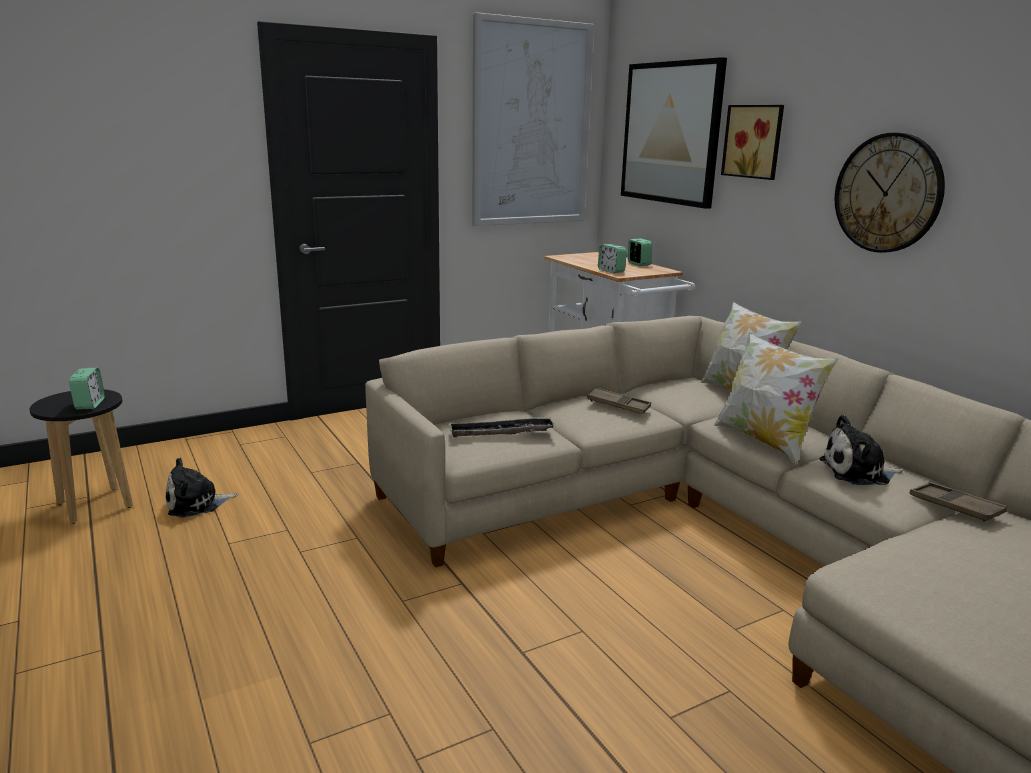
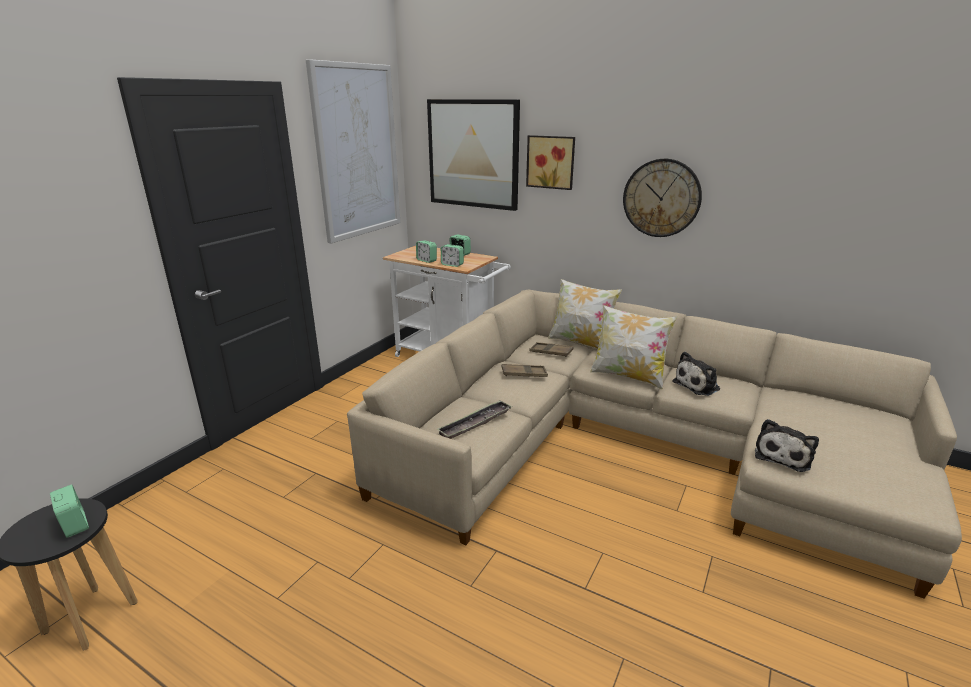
camera: 30 degrees left, 5 degrees up
(197, 504) = (205, 571): plush toy -> plush toy (783, 455)
(587, 264) = (426, 260): none -> alarm clock
(955, 507) = (762, 395): brown tray -> brown tray (551, 352)

